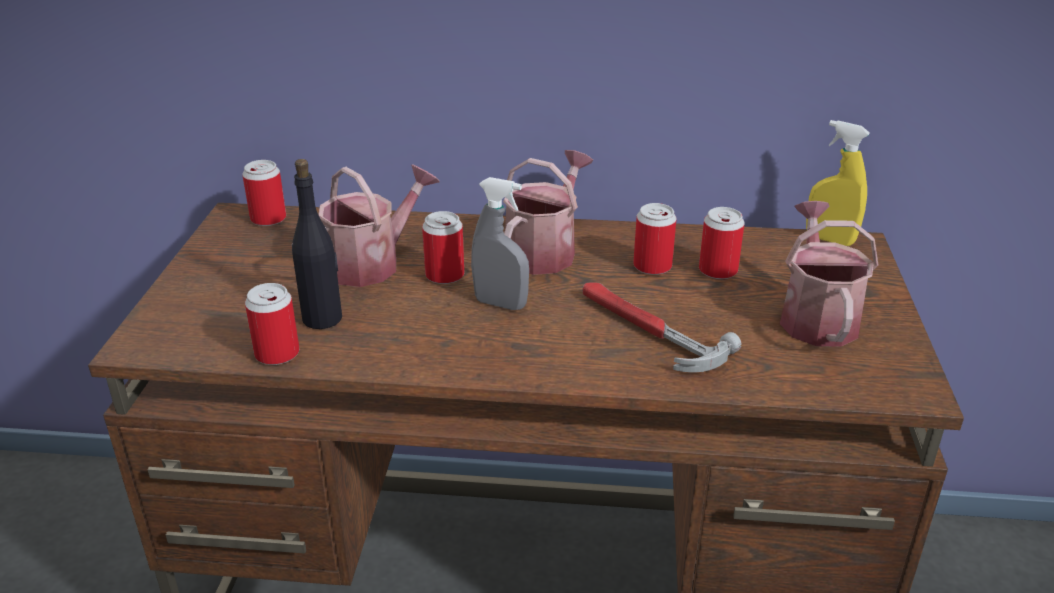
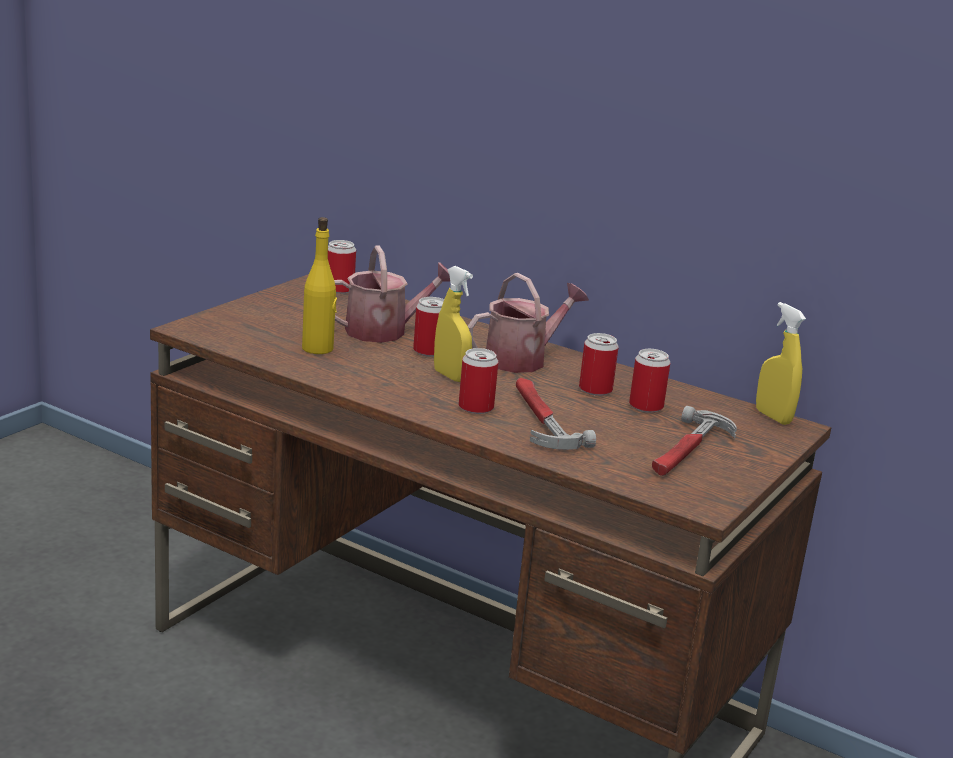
camera: 25 degrees right, 10 degrees down
(277, 354) = (269, 356): can -> can (476, 407)
(323, 318) = (318, 349): black bottle -> yellow bottle
(500, 304) = (450, 376): grey spray bottle -> yellow spray bottle
(816, 316) = (688, 451): watering can -> hammer

